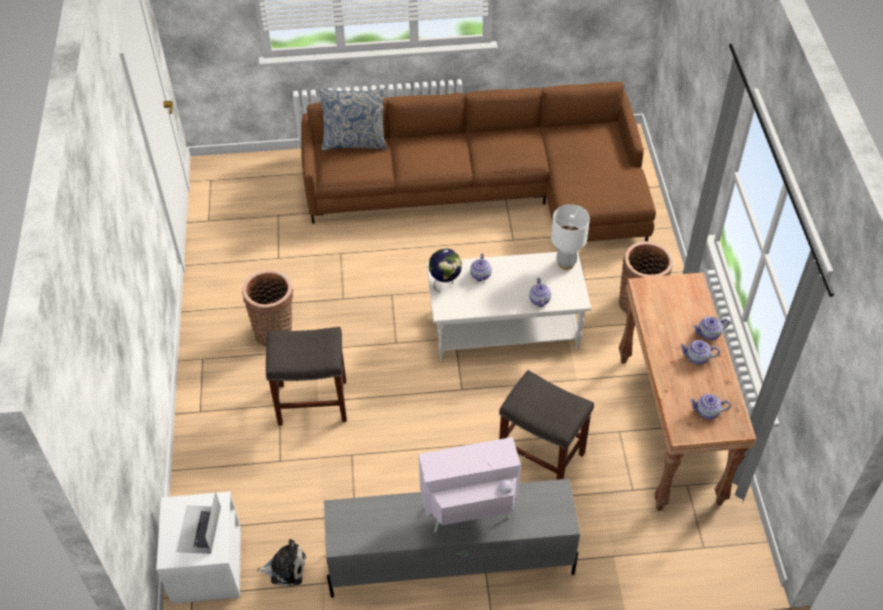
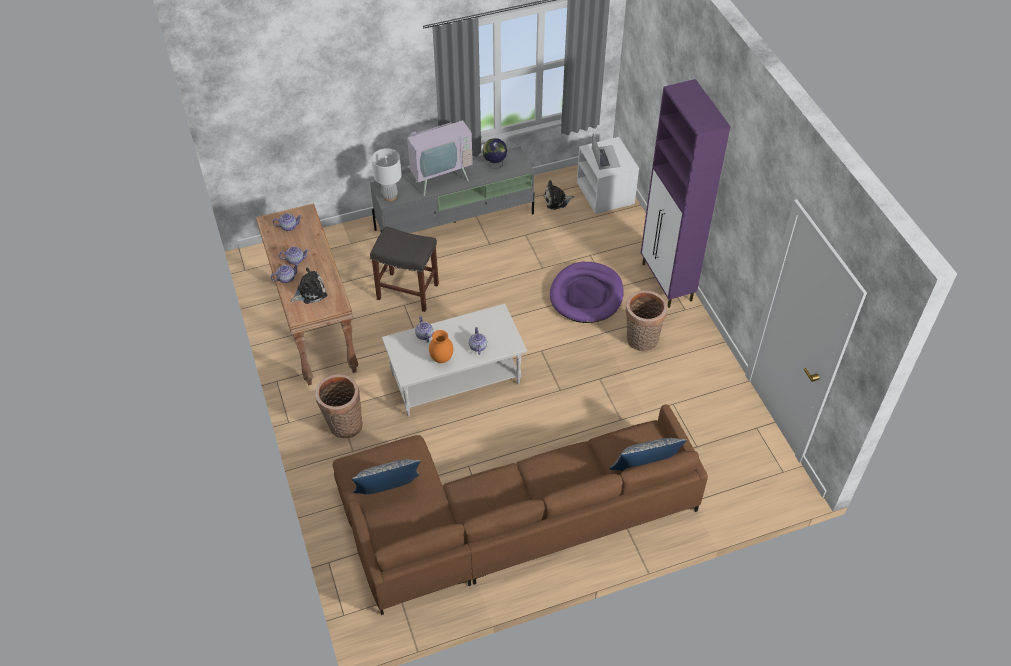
camera: 165 degrees right, 0 degrees up
(203, 398) = (667, 283): none -> purple cabinet
(311, 402) = (586, 295): grey stool -> purple dog bed
(445, 282) = (505, 335): globe -> globe (495, 165)
(525, 269) = (441, 359): none -> orange vase
(566, 263) = (408, 371): white table lamp -> white table lamp (389, 196)
(602, 166) = (389, 493): none -> pillow
(678, 309) = (310, 292): none -> plush toy

